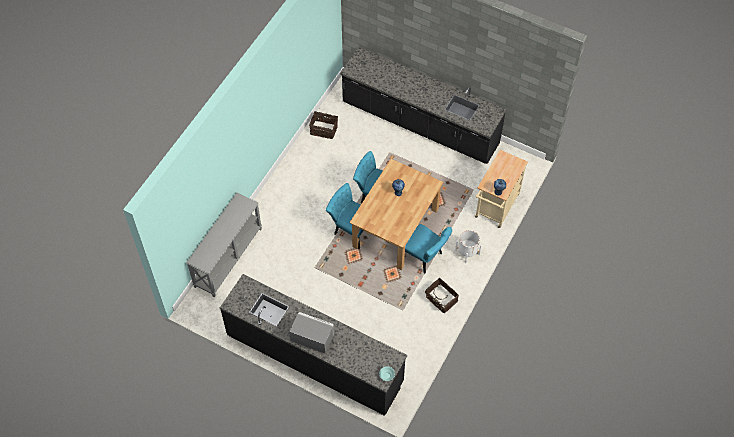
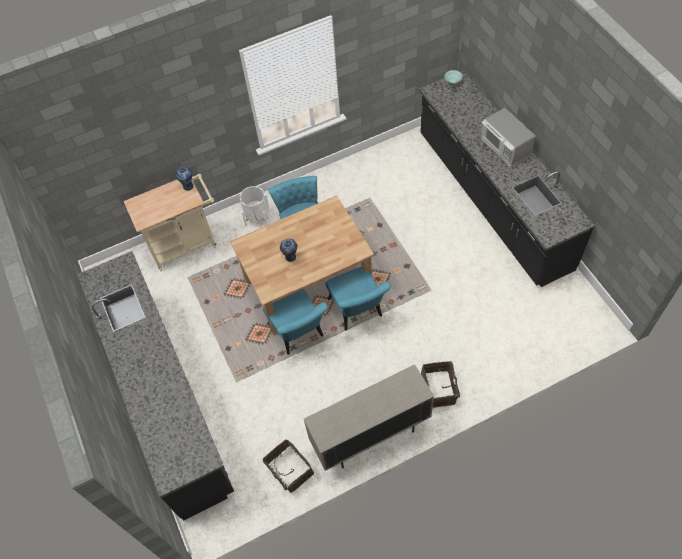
camera: 140 degrees left, 0 degrees up
(228, 257) = (528, 360): grey console table -> none
(293, 167) = (370, 436): none -> beige cabinet
(441, 300) = (324, 187): basket -> basket (439, 389)

